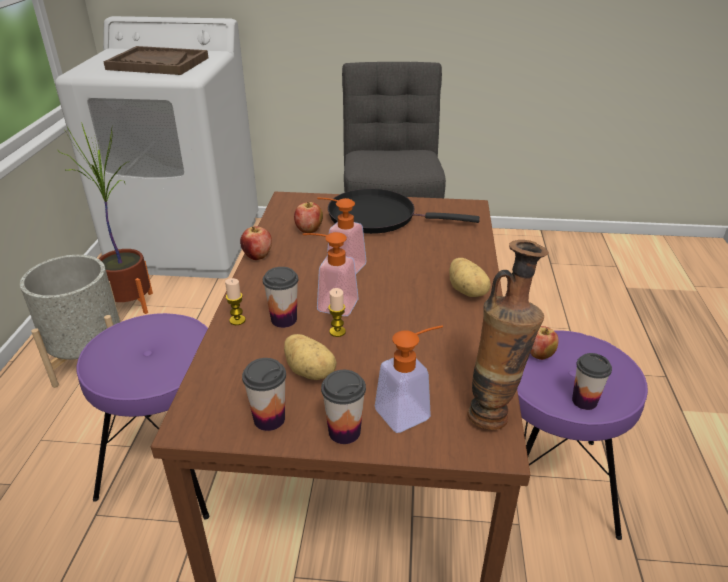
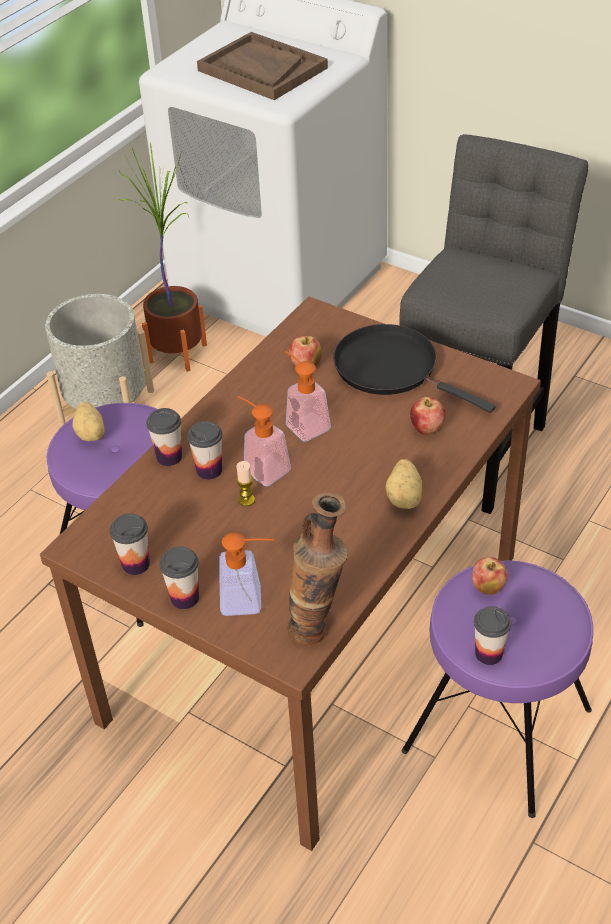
camera: 30 degrees right, 10 degrees up
(237, 320) = (169, 457): candle -> cup
(257, 256) = (233, 386): apple -> apple (427, 429)
(310, 371) = (196, 532): potato -> potato (91, 433)

